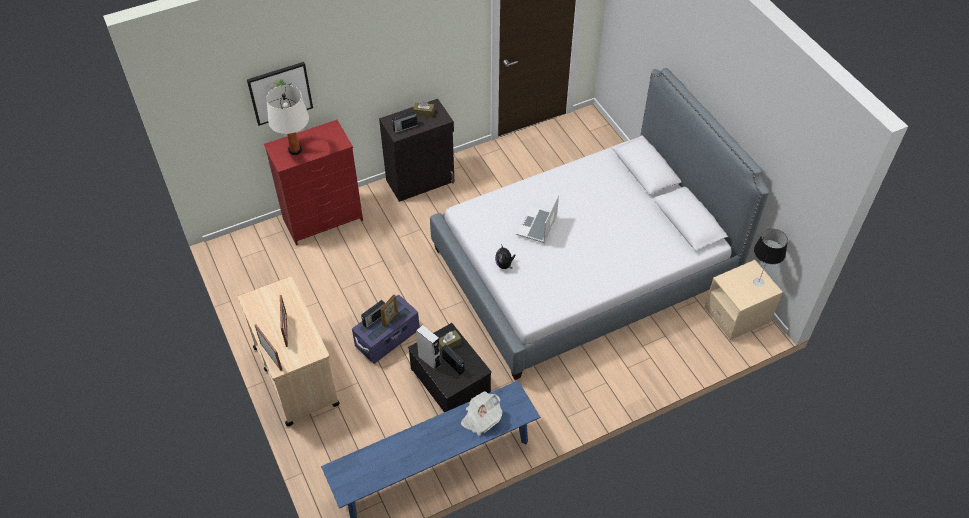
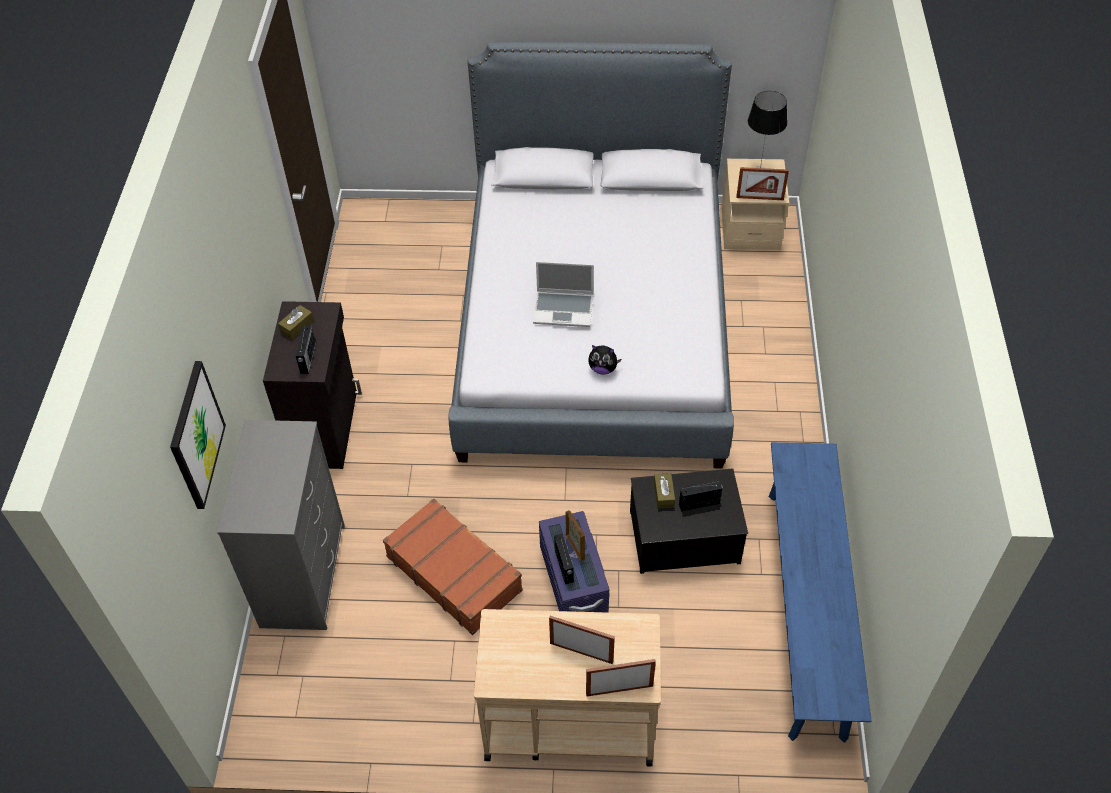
camera: 60 degrees left, 0 degrees up
(295, 150) = (266, 495): white table lamp -> none
(323, 219) = (303, 574): red dresser -> grey dresser
(361, 282) = (454, 573): none -> brown suitcase
(429, 361) = (678, 527): grey speaker -> none
(481, 419) = (809, 504): newspaper -> none
(537, 226) = (564, 309): laptop -> laptop turned 45 degrees counterclockwise
(730, 292) = (760, 198): none -> picture frame

